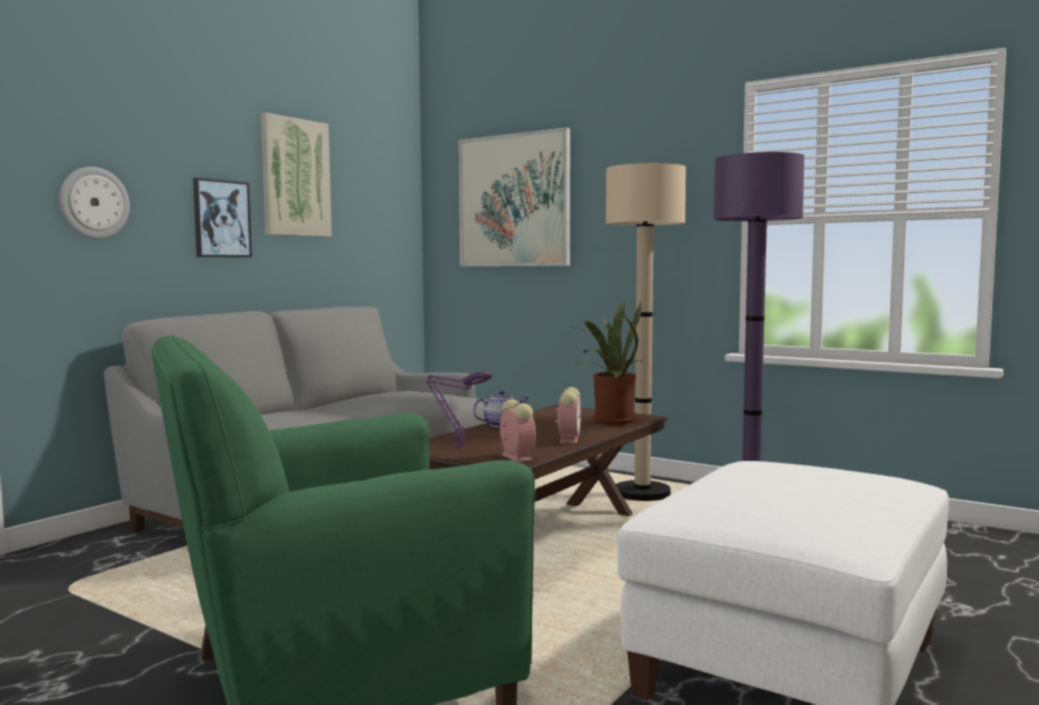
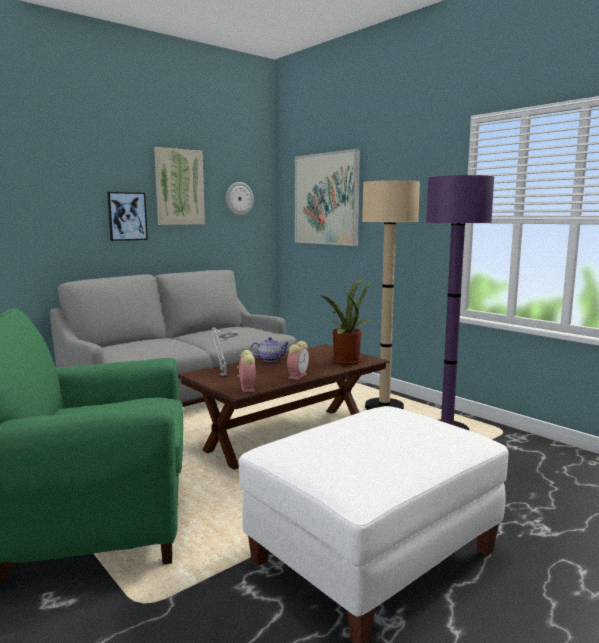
camera: 15 degrees right, 5 degrees up
(94, 203) = (42, 210): wall clock -> wall clock (239, 199)
(457, 445) = (222, 375): purple table lamp -> grey table lamp

